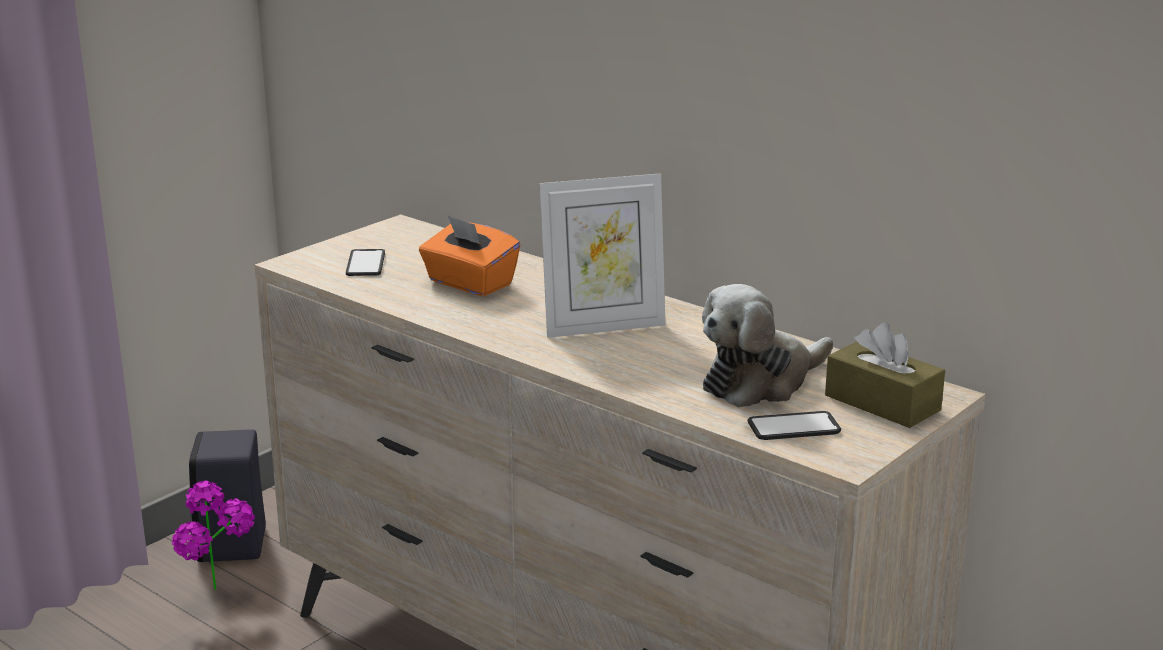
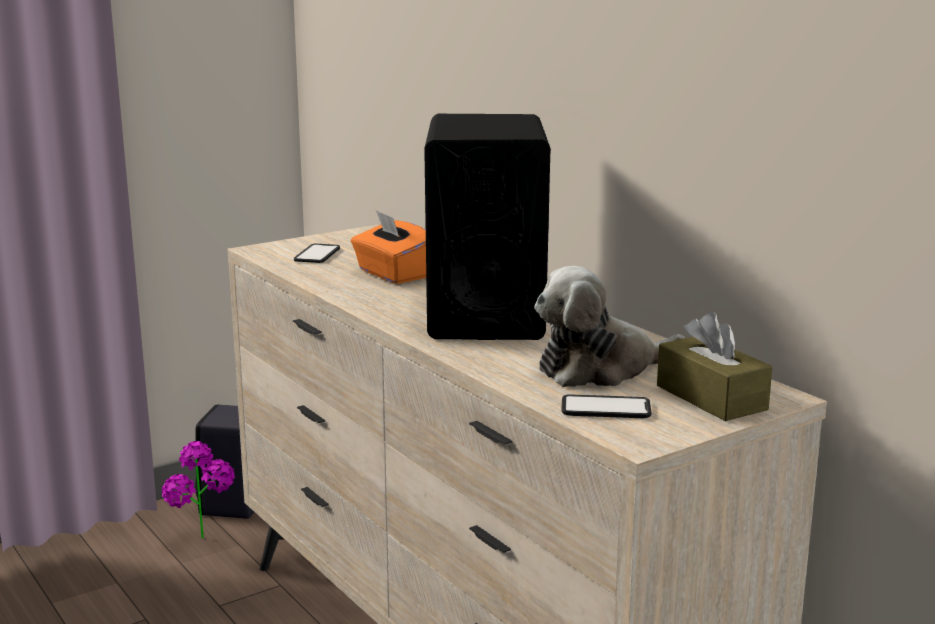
camera: 15 degrees right, 5 degrees down
(603, 326) = (485, 314): picture frame -> black speaker

